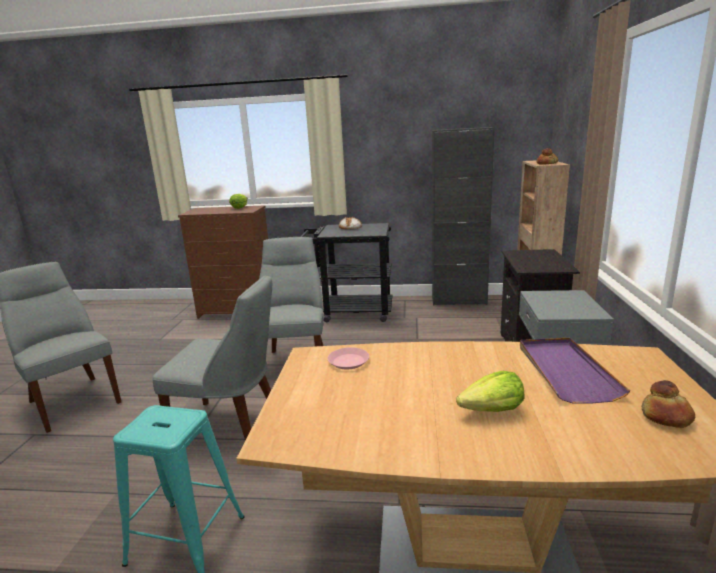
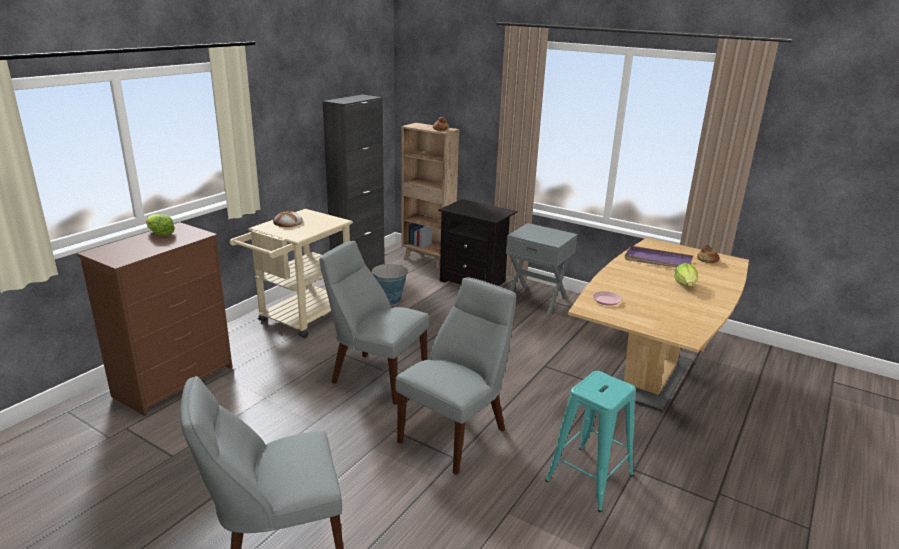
camera: 65 degrees left, 5 degrees up
(350, 312) = (300, 319): black cart -> beige cart
(426, 327) = (389, 300): none -> bucket

